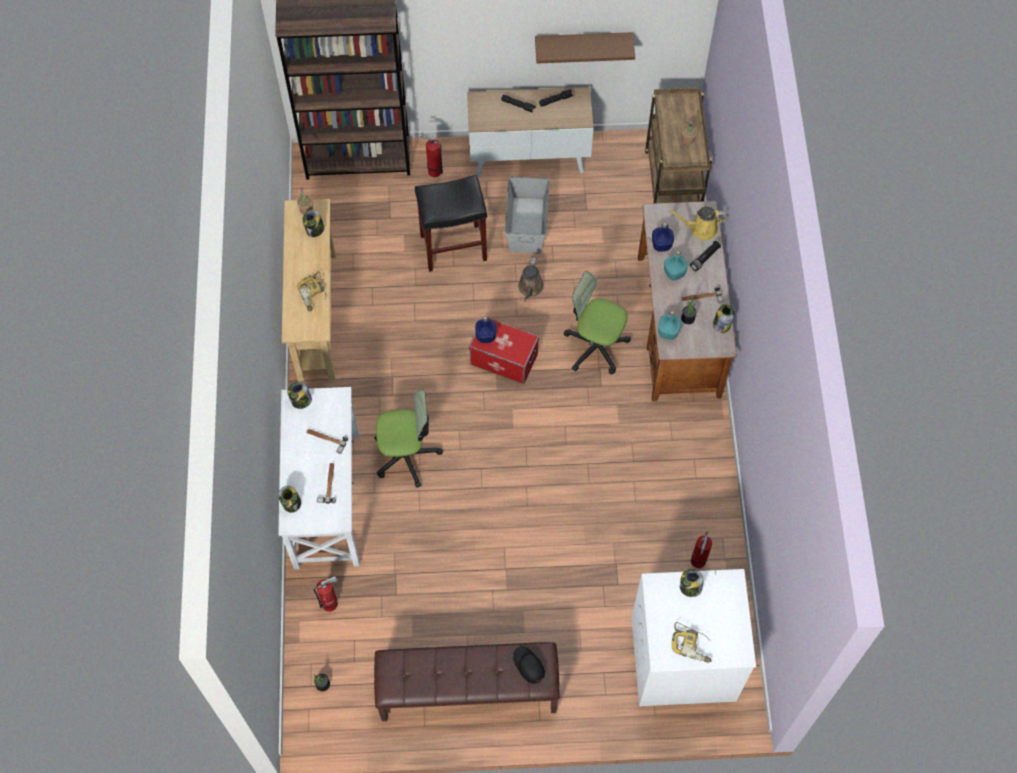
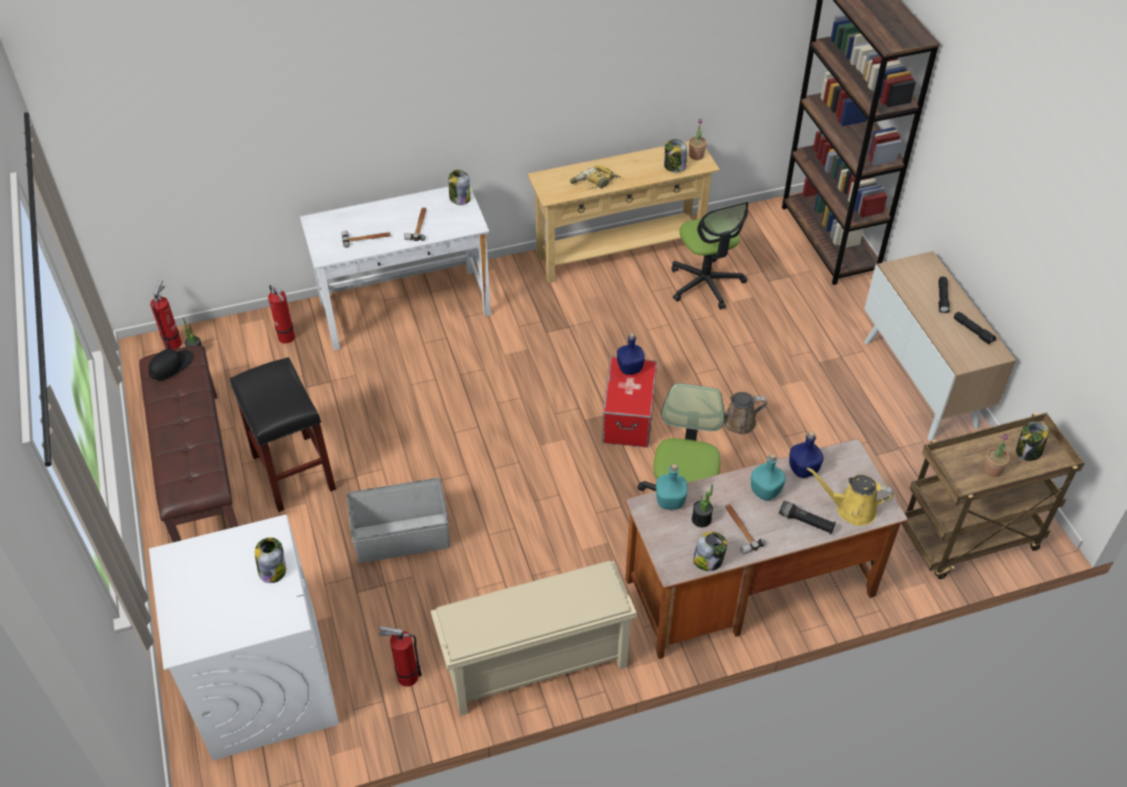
camera: 75 degrees right, 15 degrees down
(291, 503) = (337, 217): jar -> jar (1028, 451)
(406, 455) = (475, 359): office chair -> office chair (706, 284)
(433, 170) = (850, 302): fire extinguisher -> fire extinguisher (174, 342)
(454, 247) = (758, 342): black stool -> black stool (295, 473)
(526, 225) = (821, 400): grey storage box -> grey storage box (401, 537)
(528, 665) = (194, 475): black cap -> black cap (171, 366)
(583, 43) = (1039, 288): brown shelf -> none
(692, 645) = (189, 587): power drill -> none
(700, 229) = (851, 509): yellow watering can -> yellow watering can turned 60 degrees counterclockwise
(709, 477) = (534, 667): none -> beige shoe rack

